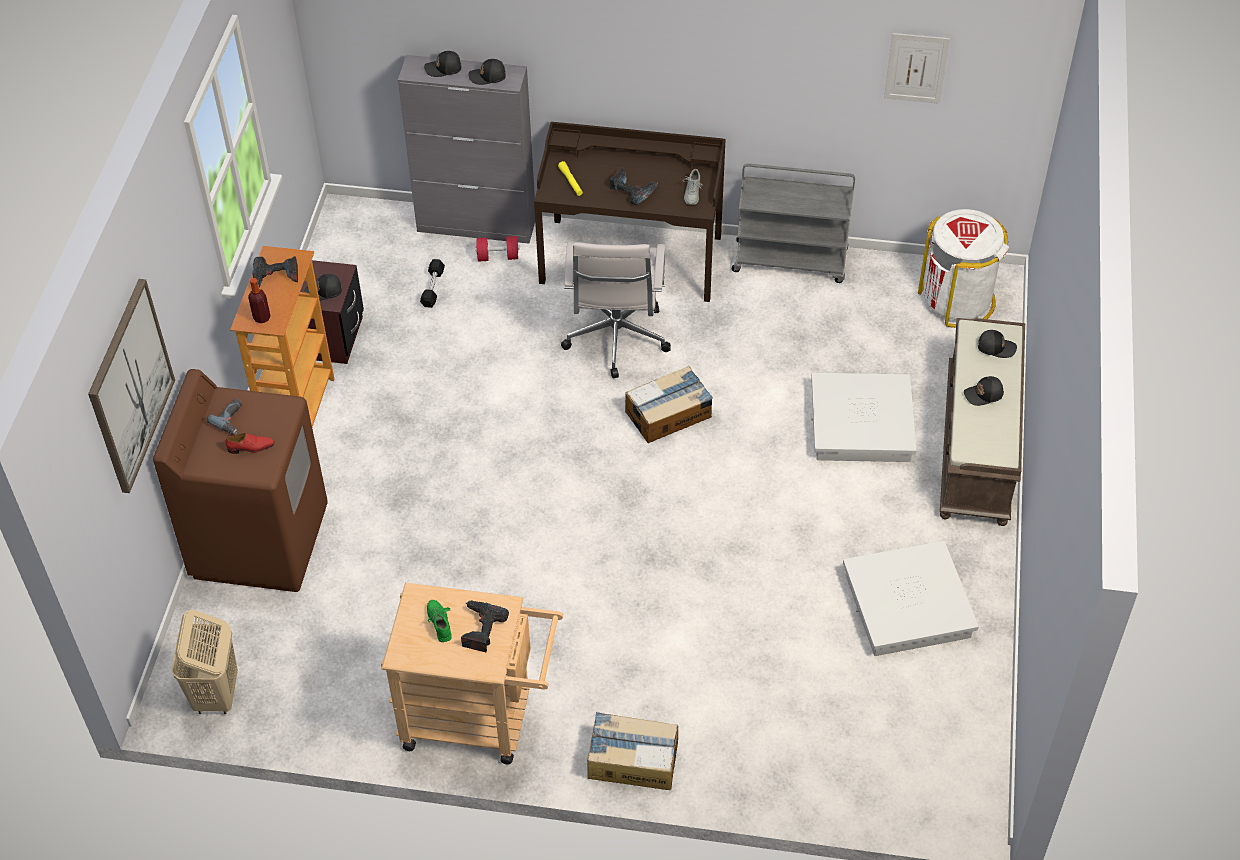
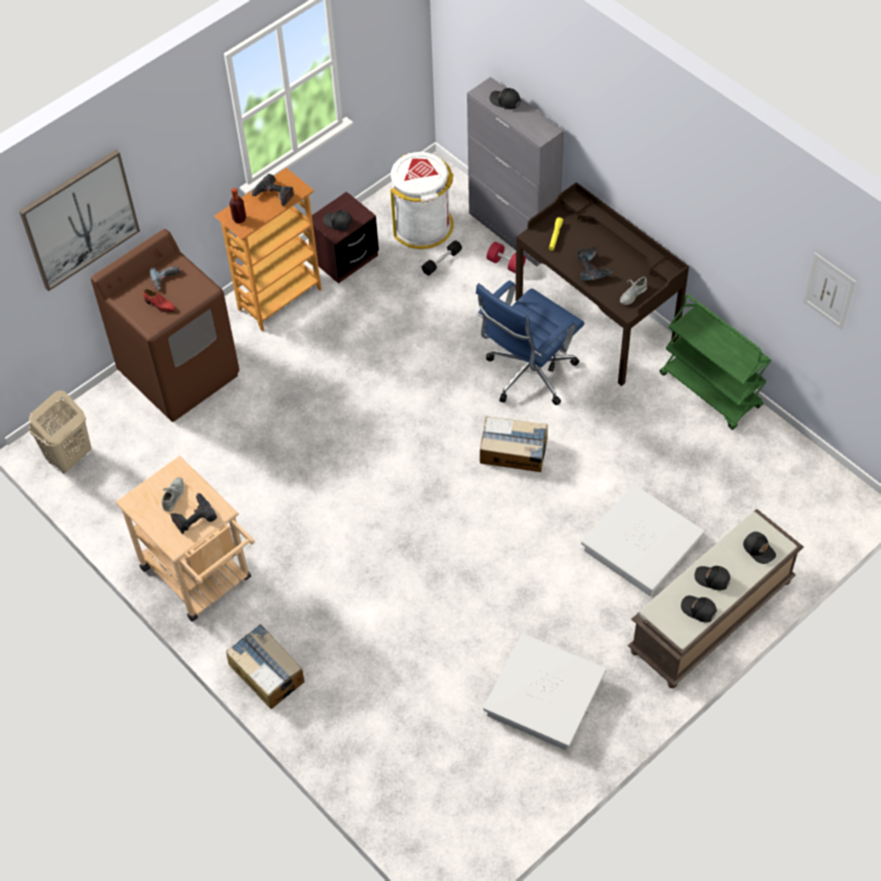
camera: 40 degrees right, 5 degrees up
(439, 622) = (174, 496): green shoe -> grey shoe
(488, 77) = (529, 124): black cap -> black cap (698, 610)
(616, 342) = (527, 376): white office chair -> blue office chair
(791, 261) = (711, 390): grey cart -> green cart
(957, 300) = (809, 497): white trash can -> white trash can (423, 225)

